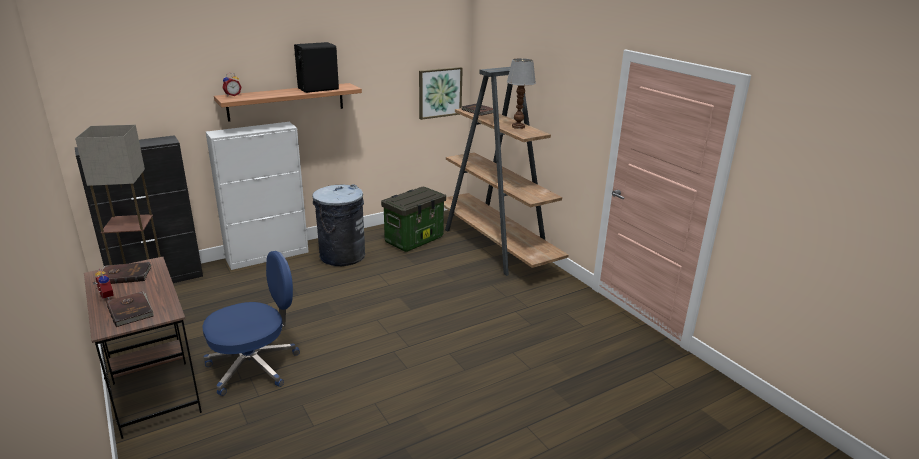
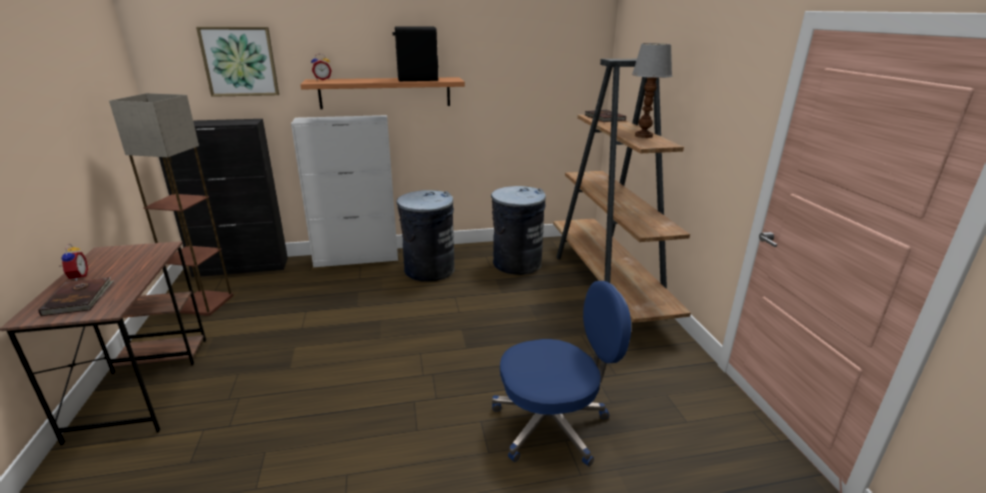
camera: 20 degrees right, 0 degrees up
(124, 275) = (124, 256): brown book -> none
(255, 366) = (254, 384): blue office chair -> blue office chair (552, 424)
(414, 239) = (516, 263): storage box -> grey trash can
(439, 92) = (569, 97): picture -> picture (240, 61)

